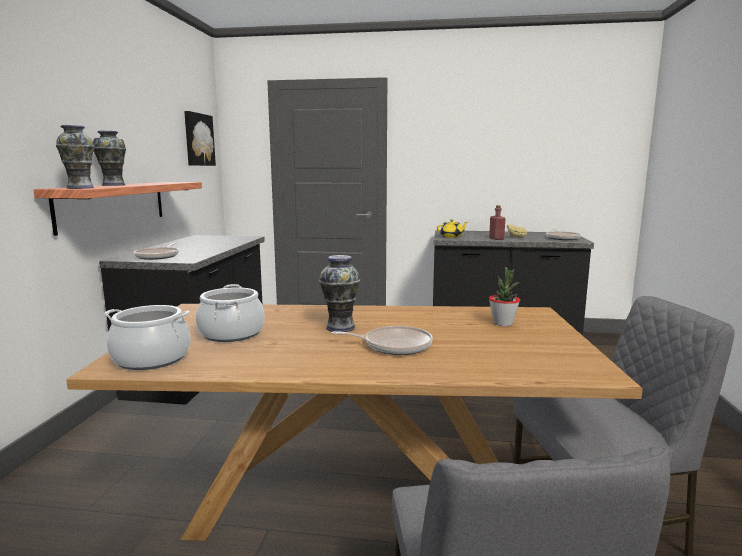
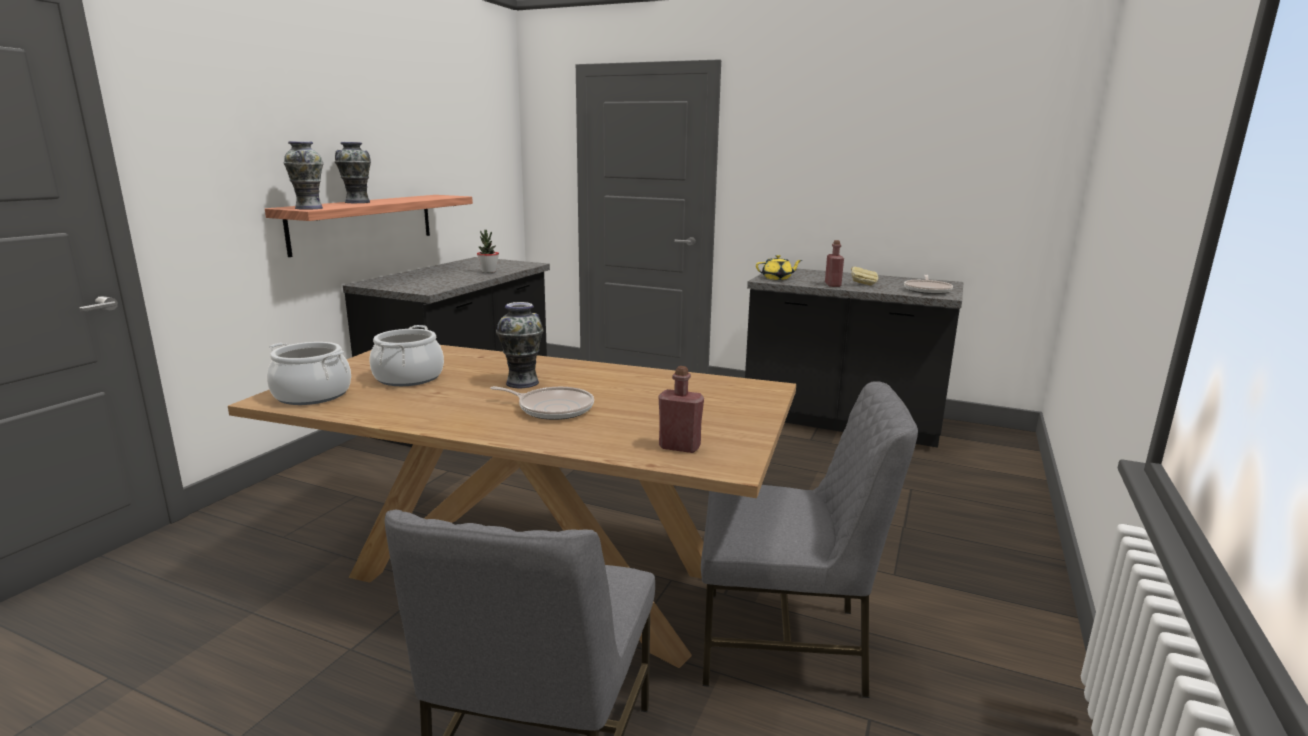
camera: 15 degrees right, 5 degrees up
(158, 256) = (405, 283): frying pan -> none
(198, 139) = (486, 141): picture -> none
(503, 323) = (706, 397): potted plant -> potted plant (488, 271)
(539, 364) = (679, 447): none -> red bottle

